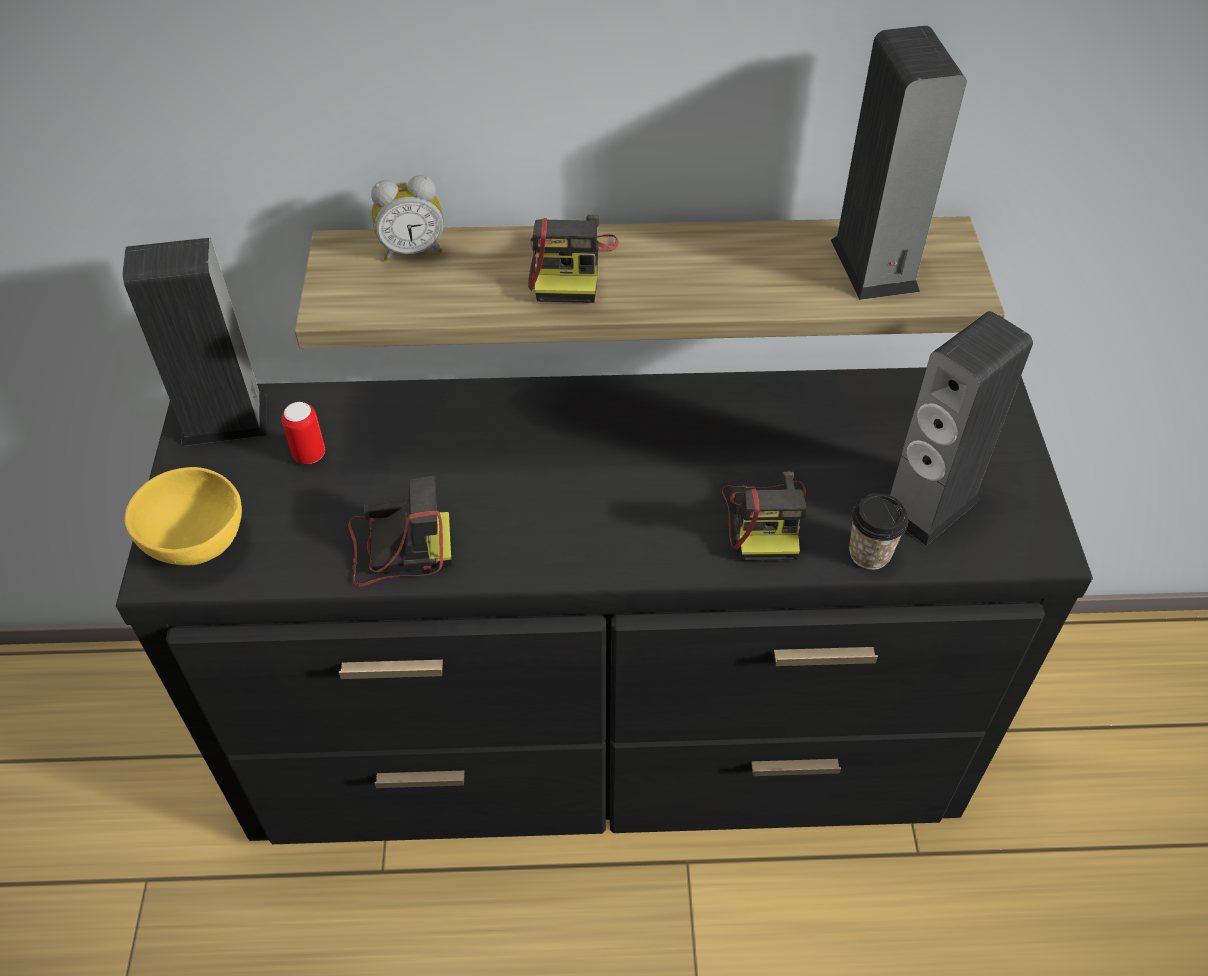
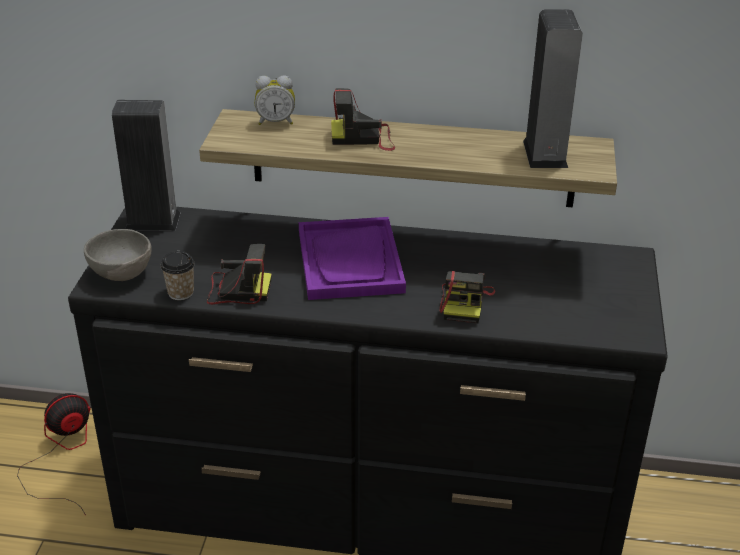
camera: 10 degrees right, 15 degrees down
(143, 727) = (62, 454): none -> fan
(197, 544) = (121, 274): yellow bowl -> grey bowl
(309, 454) = (197, 242): can -> none
(566, 460) = (350, 261): none -> purple tray
(570, 267) = (364, 138): camera -> camera turned 75 degrees clockwise
(869, 553) = (525, 326): cup -> cup (181, 293)
(930, 504) = (572, 308): speaker -> none

